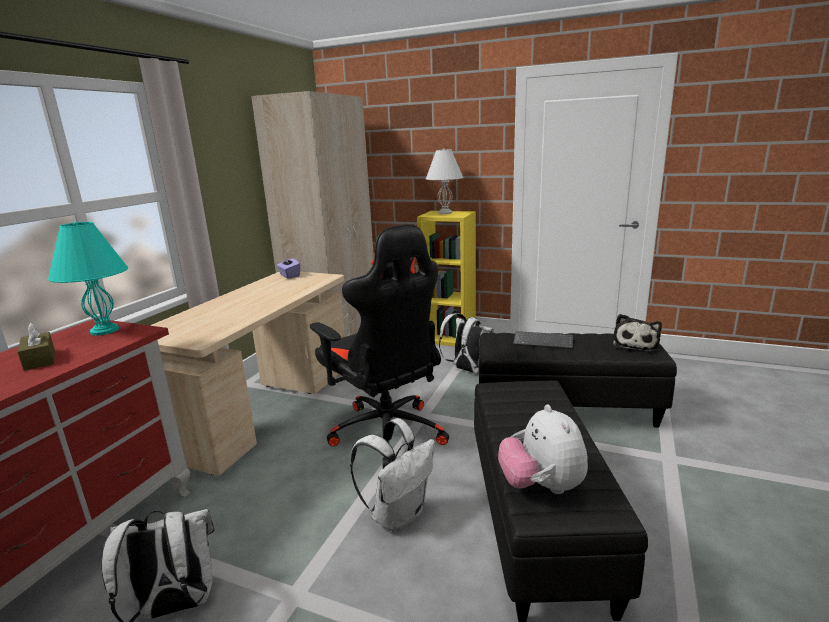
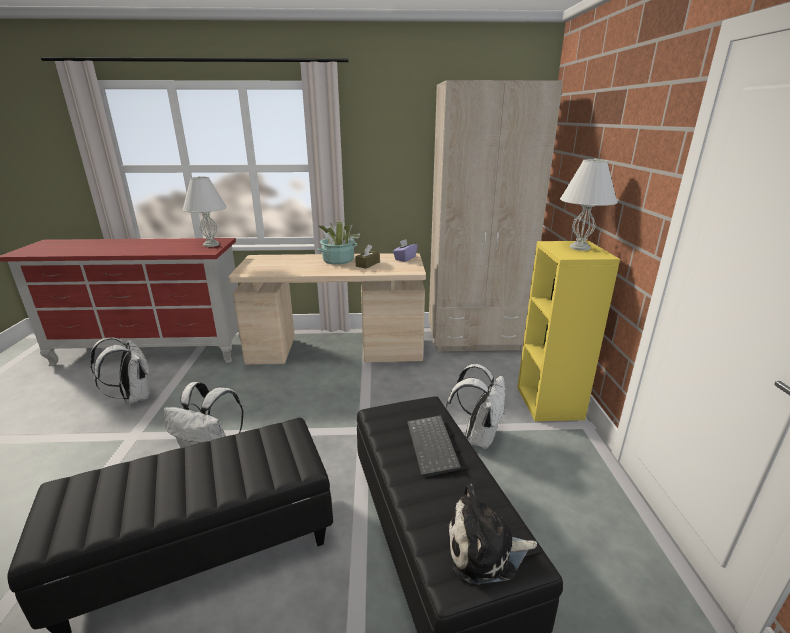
camera: 65 degrees right, 5 degrees up
(40, 359) = (167, 246): brown tissue box -> brown tissue box (367, 264)
(104, 330) = (211, 244): turquoise table lamp -> white table lamp
(244, 297) = (338, 260): none -> potted plant
(383, 428) = (329, 413): black office chair -> none
(541, 486) = (97, 487): plush toy -> none

